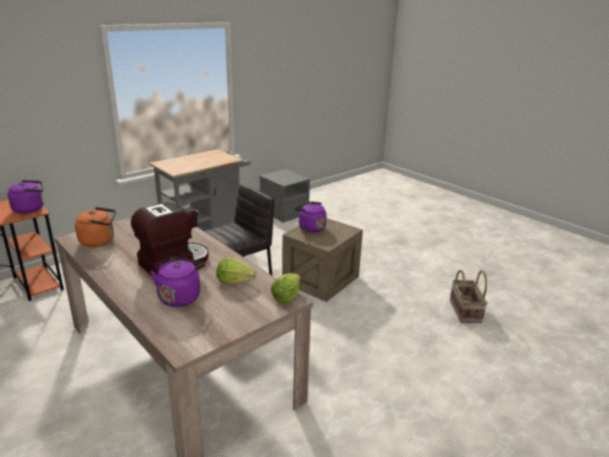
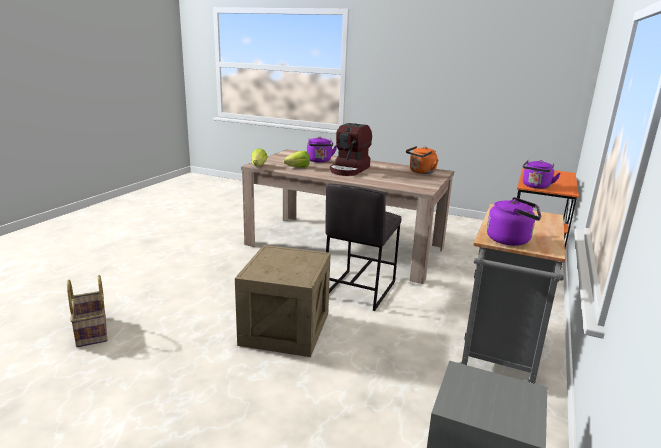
camera: 155 degrees right, 5 degrees down
(310, 228) = (305, 265): purple kettle -> purple kettle (511, 240)

